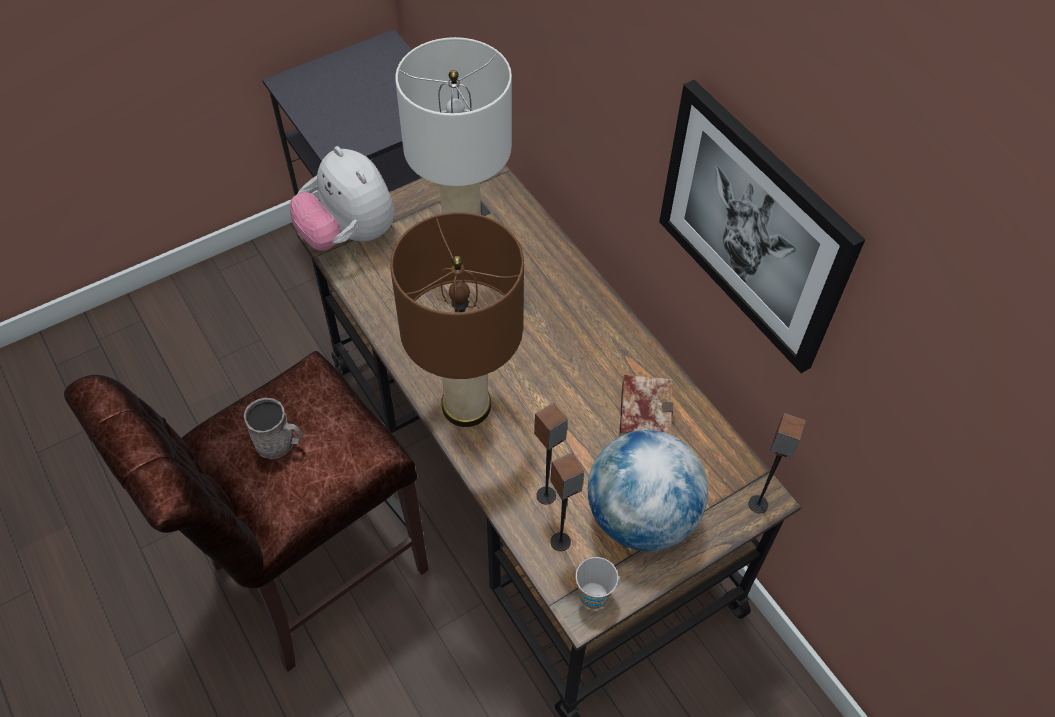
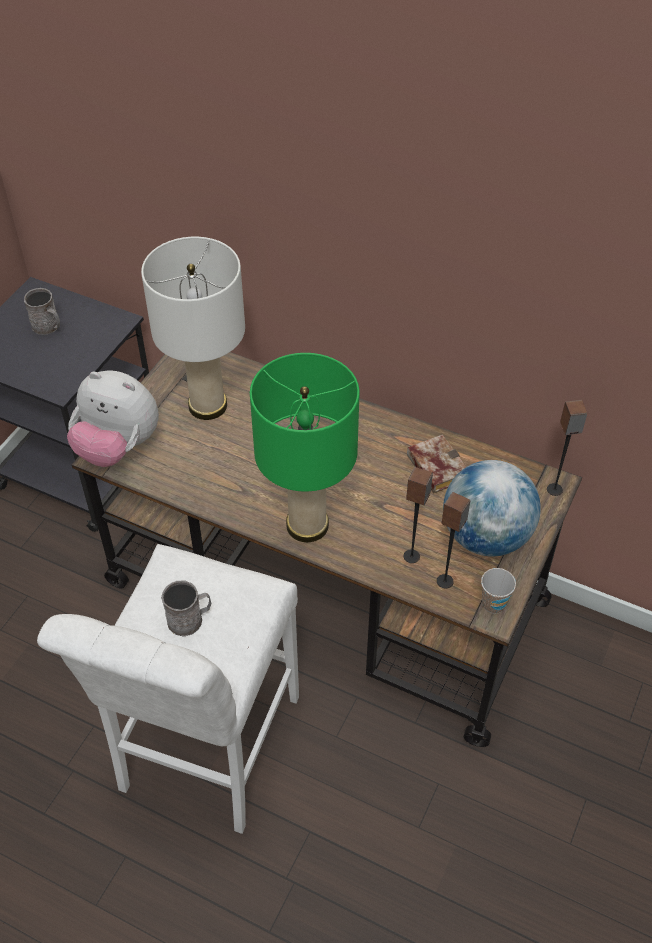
camera: 30 degrees left, 5 degrees down
(308, 573) = (204, 752): brown stool -> white stool
(373, 86) = (48, 327): none -> grey mug
(466, 406) = (308, 525): brown table lamp -> green table lamp
(754, 227) = (486, 280): picture -> none

